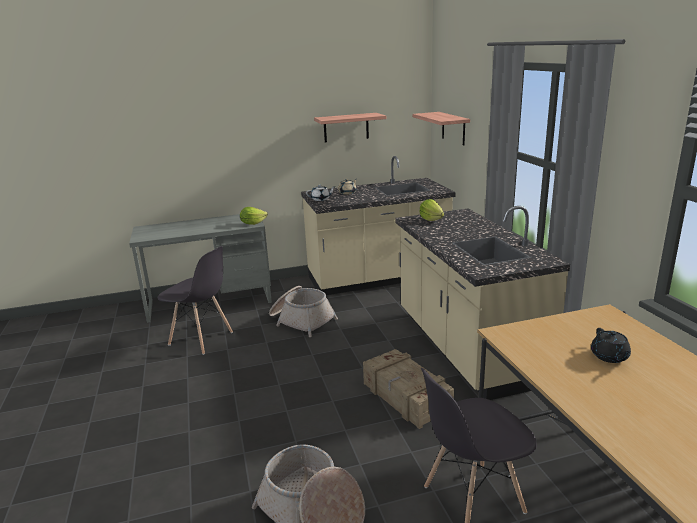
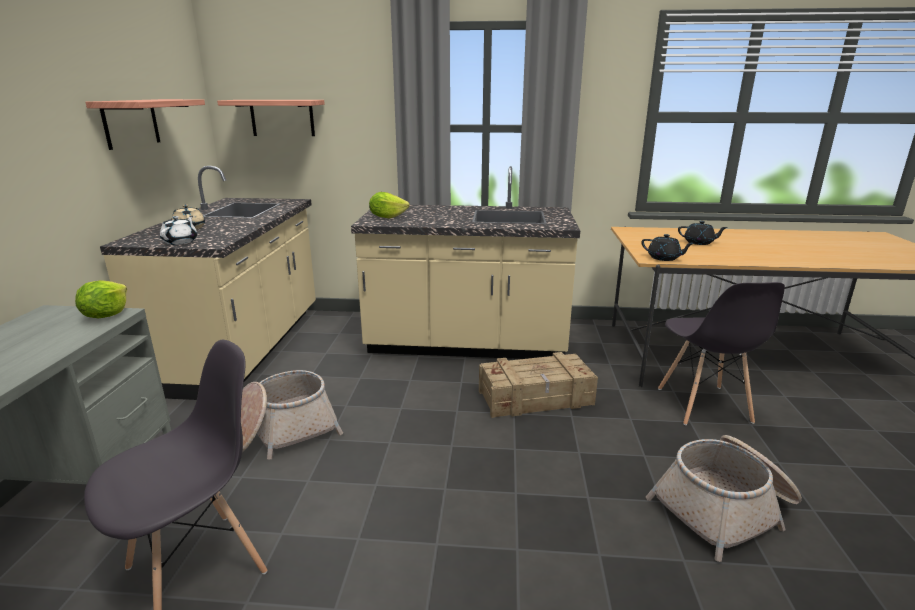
camera: 70 degrees left, 0 degrees up
(510, 339) = (664, 258): none -> black teapot

